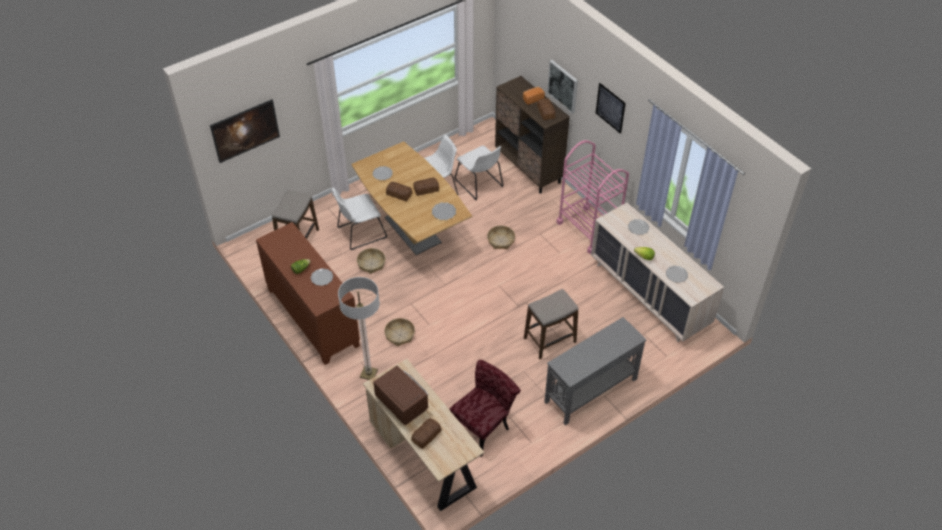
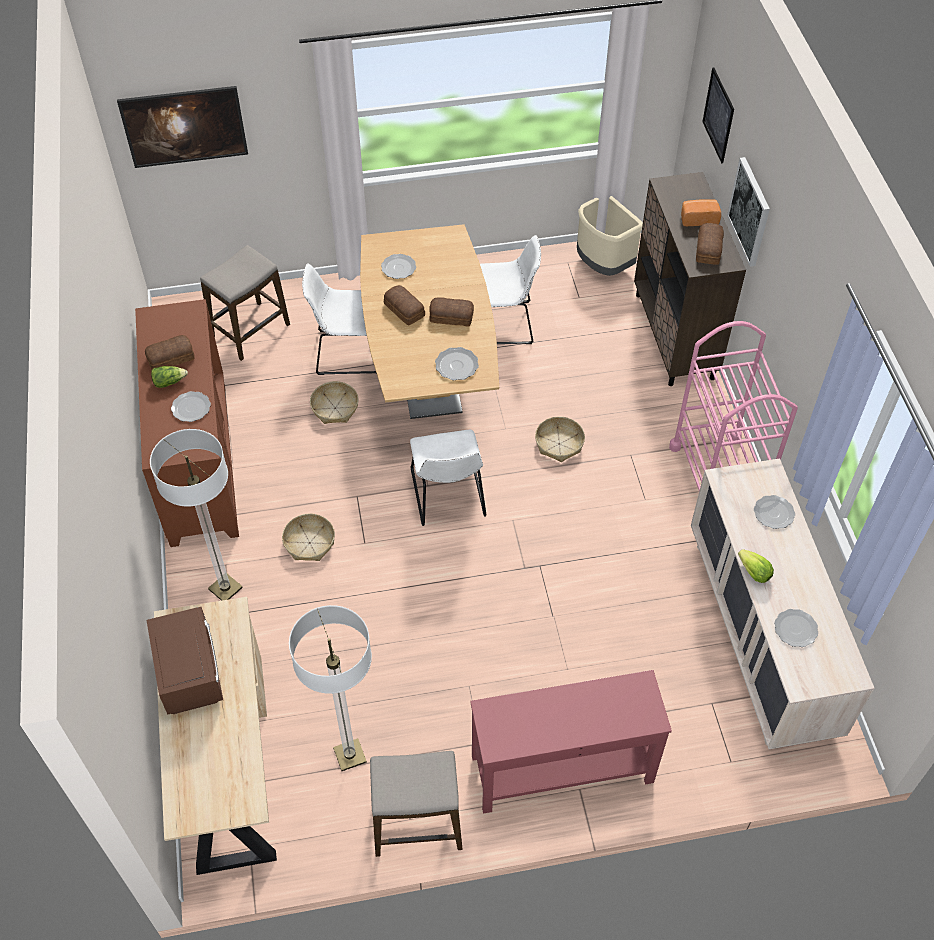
camera: 25 degrees right, 5 degrees up
(425, 436) = (192, 748): bread -> bread (170, 358)
(472, 144) = (603, 265): none -> beige trash can
(480, 184) = (579, 336): white chair -> white chair (448, 496)
(484, 426) = (350, 755): red chair -> floor lamp
(550, 340) = (543, 649): stool -> stool (417, 824)
(590, 390) = (561, 769): grey console table -> red console table
(610, 108) = (801, 277): picture -> picture (718, 115)

